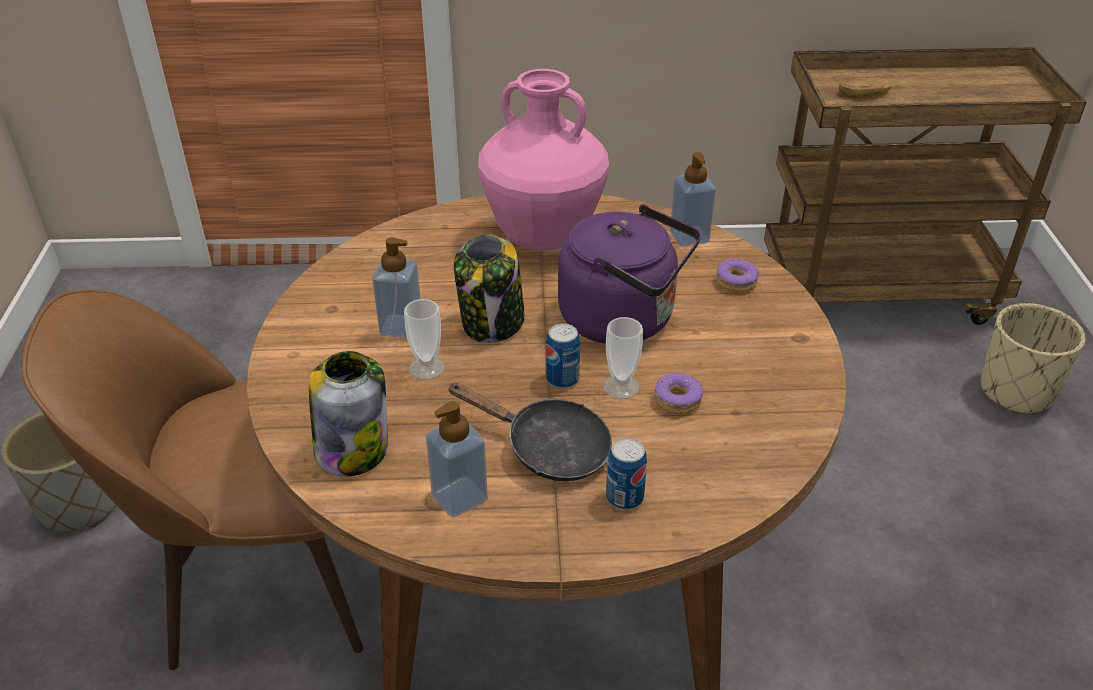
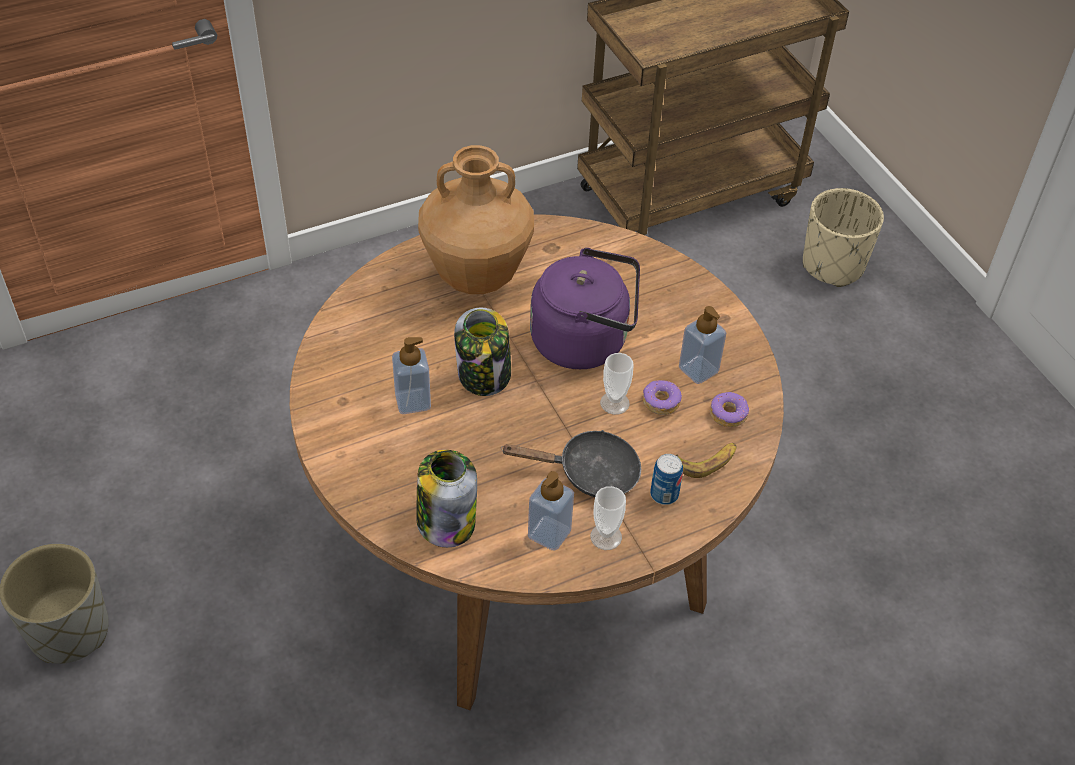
camera: 25 degrees left, 10 degrees up
(263, 573) = (287, 634): brown chair -> none
(427, 368) = (457, 432): cup -> cup (606, 537)
(544, 238) = (477, 277): pink vase -> brown vase
(562, 379) = (567, 410): can -> none
(689, 237) = (594, 242): soap dispenser -> soap dispenser (698, 370)
(736, 282) = (653, 278): donut -> donut (728, 414)
(864, 93) = (663, 35): banana -> banana (707, 462)

